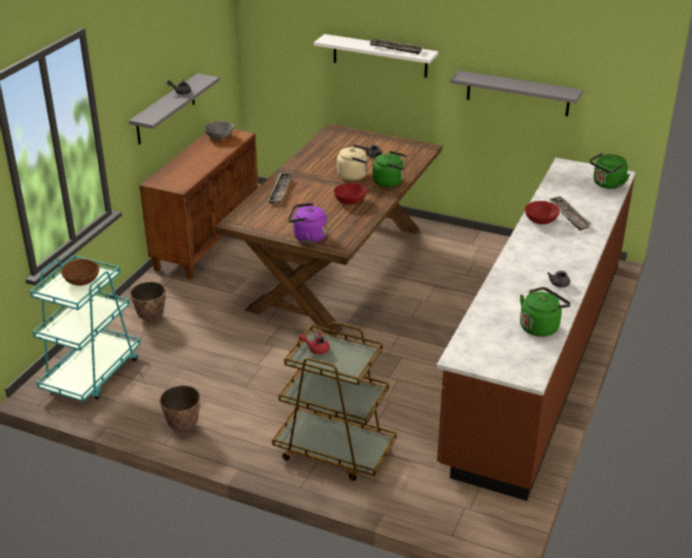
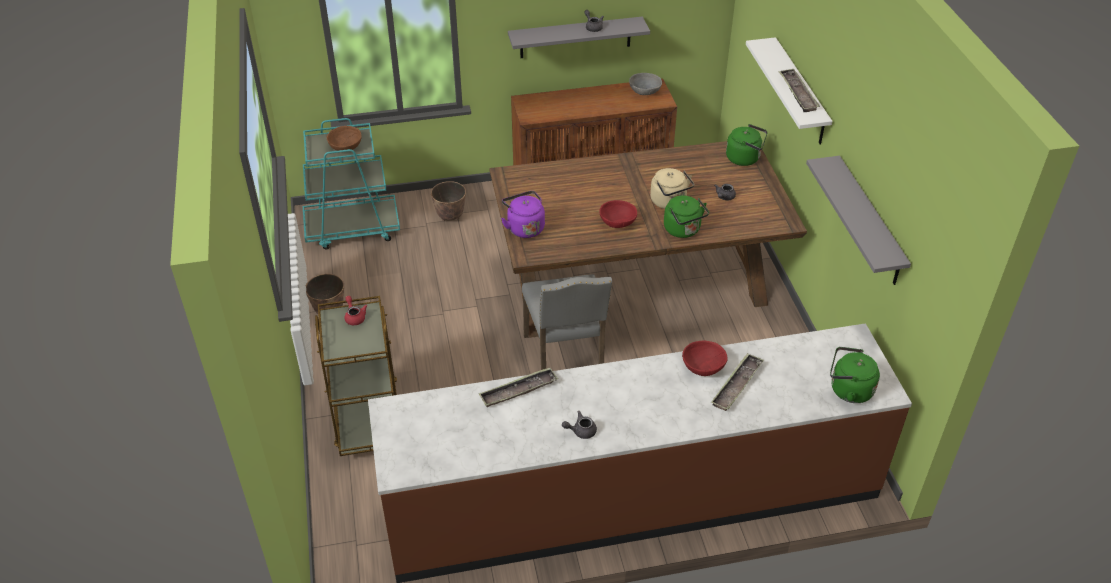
camera: 55 degrees right, 10 degrees up
(280, 191) = (589, 173): tray -> tray (518, 390)
(379, 328) = (566, 360): none -> grey chair
(540, 326) = (489, 447): green kettle -> green kettle (745, 158)

